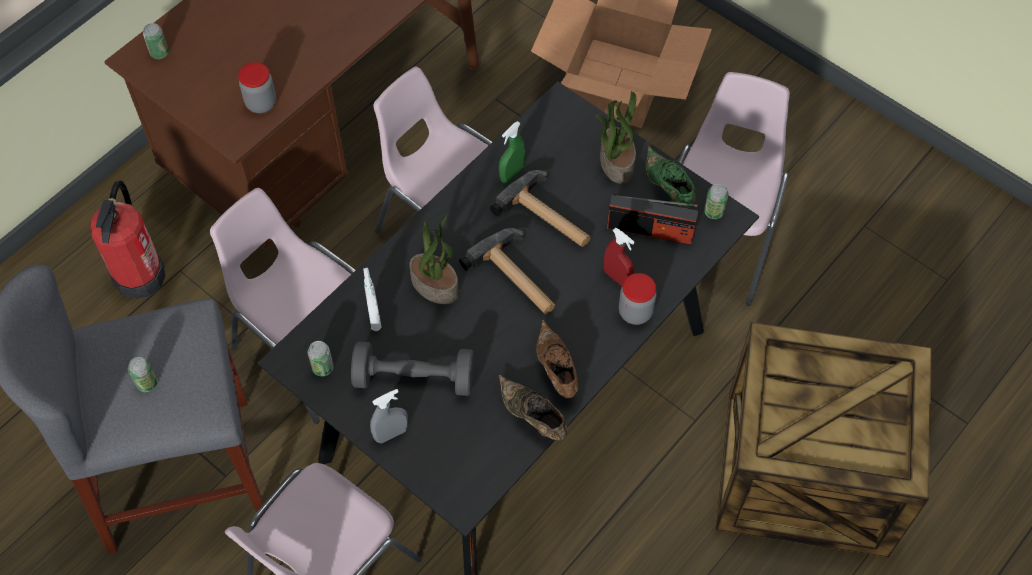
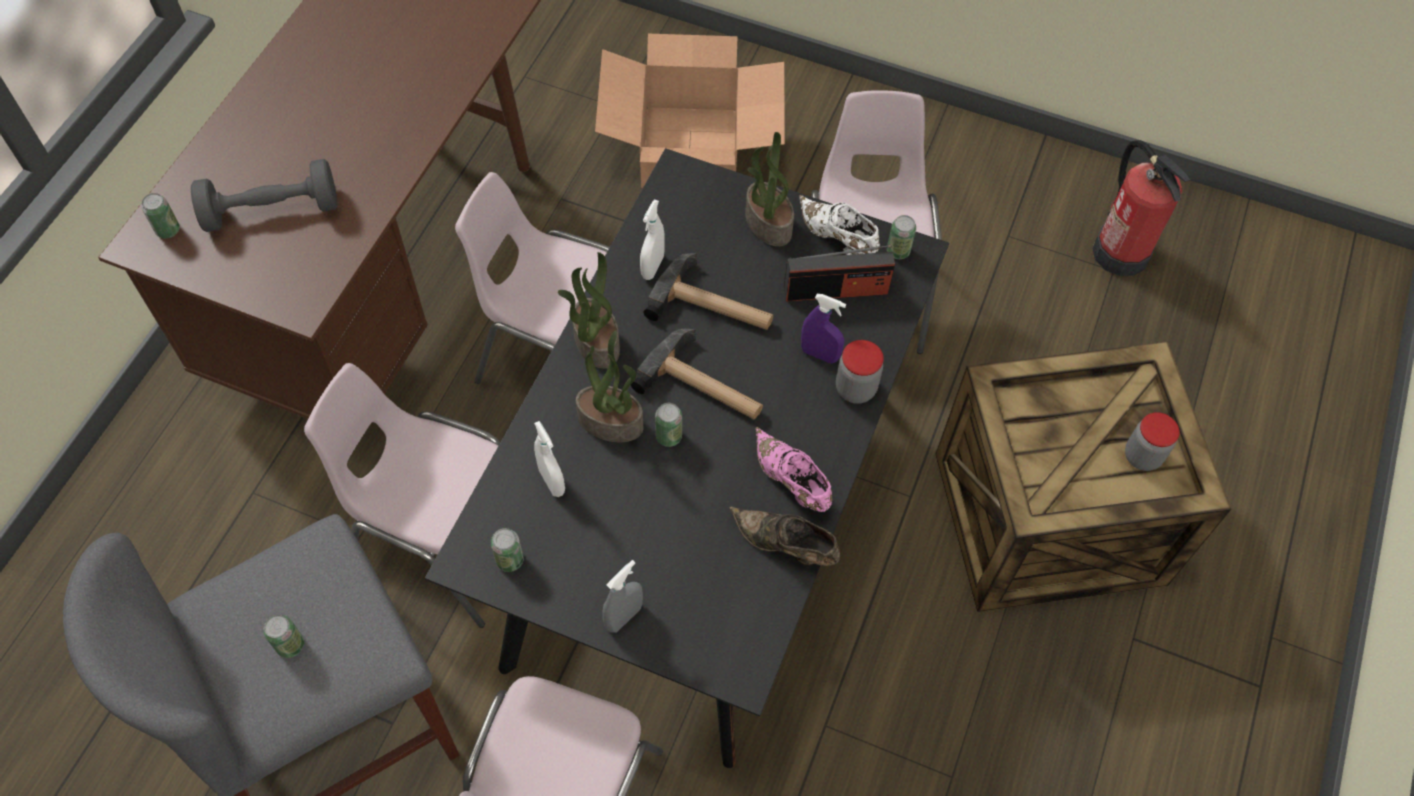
camera: 20 degrees left, 0 degrees up
(140, 275) = (204, 511): fire extinguisher -> fire extinguisher (1120, 251)
(261, 103) = (319, 259): jar -> jar (1142, 456)
(414, 378) = (627, 541): grey dumbbell -> grey dumbbell (272, 211)
(446, 221) = (595, 342): none -> potted plant
(475, 309) = (668, 436): none -> can
(512, 174) = (652, 267): green spray bottle -> white spray bottle
(556, 370) = (791, 482): brown shoe -> pink shoe
(617, 277) = (819, 354): red spray bottle -> purple spray bottle
(668, 189) = (837, 239): green shoe -> white shoe

